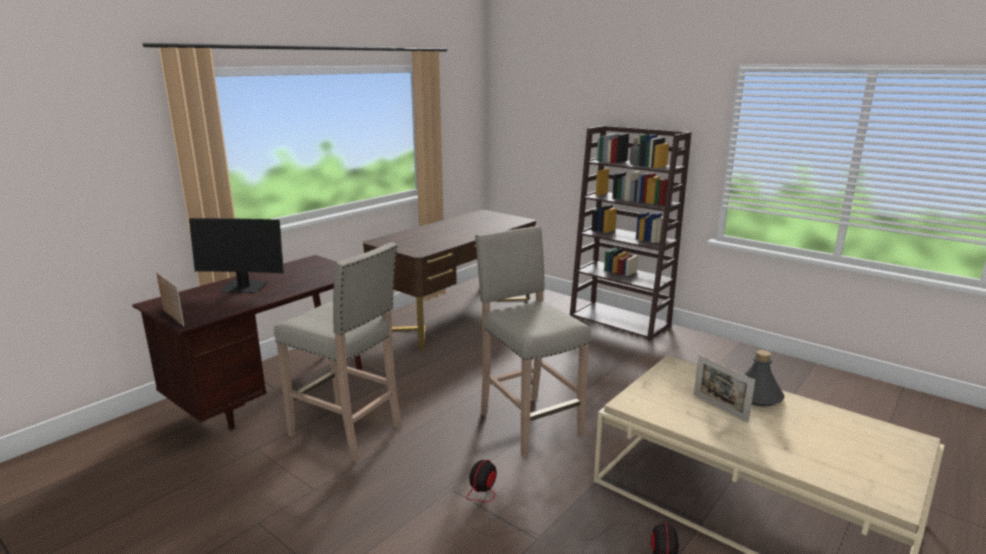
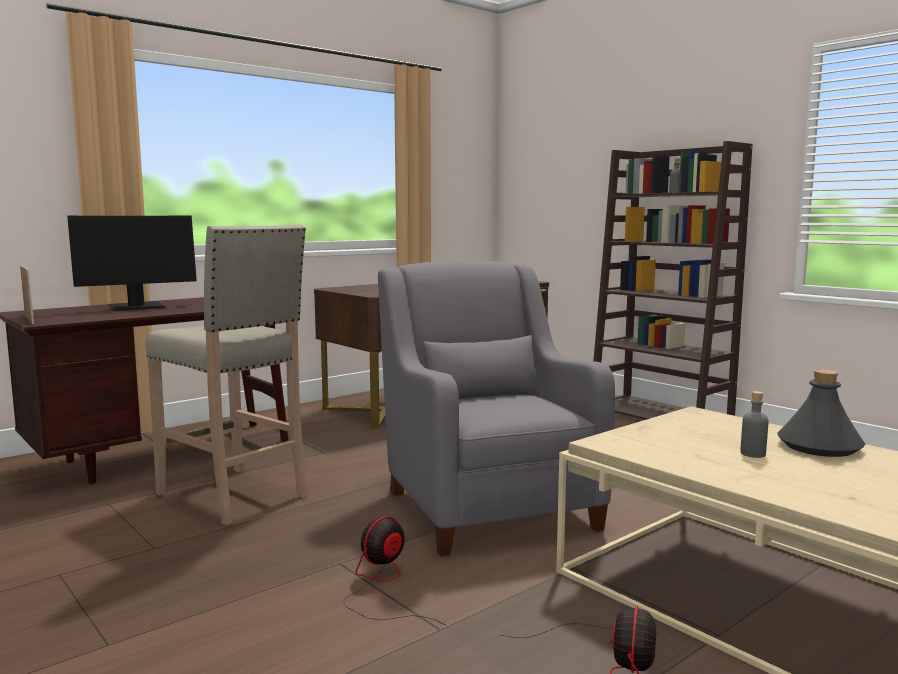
camera: 10 degrees right, 10 degrees down
(244, 288) = (137, 307): monitor -> monitor turned 45 degrees counterclockwise
(529, 423) = (486, 504): beige stool -> grey armchair
(720, 407) = (753, 454): picture frame -> grey bottle

